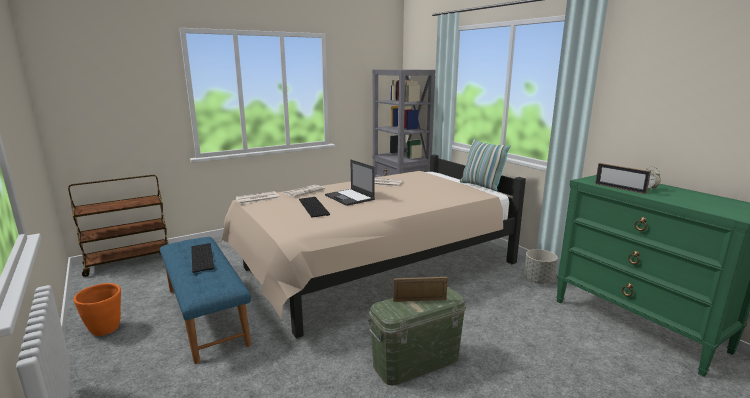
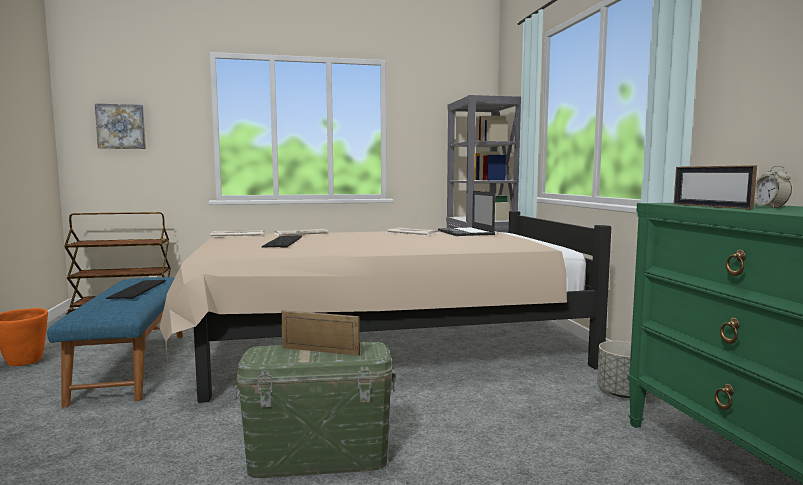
camera: 20 degrees right, 10 degrees down
(102, 99) = (121, 126): none -> picture
(350, 197) = (343, 239): laptop -> laptop (466, 232)
(481, 186) = (552, 243): pillow -> none

